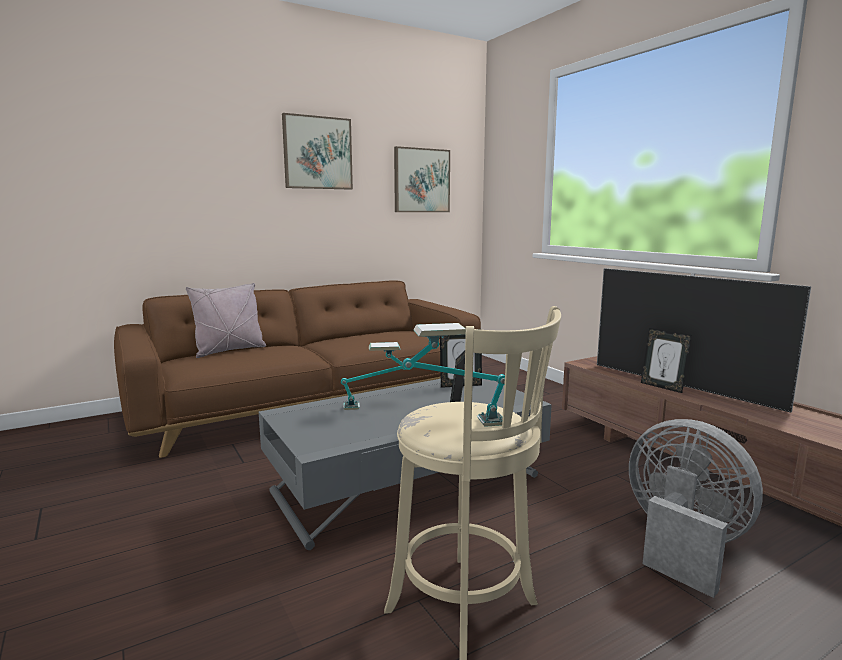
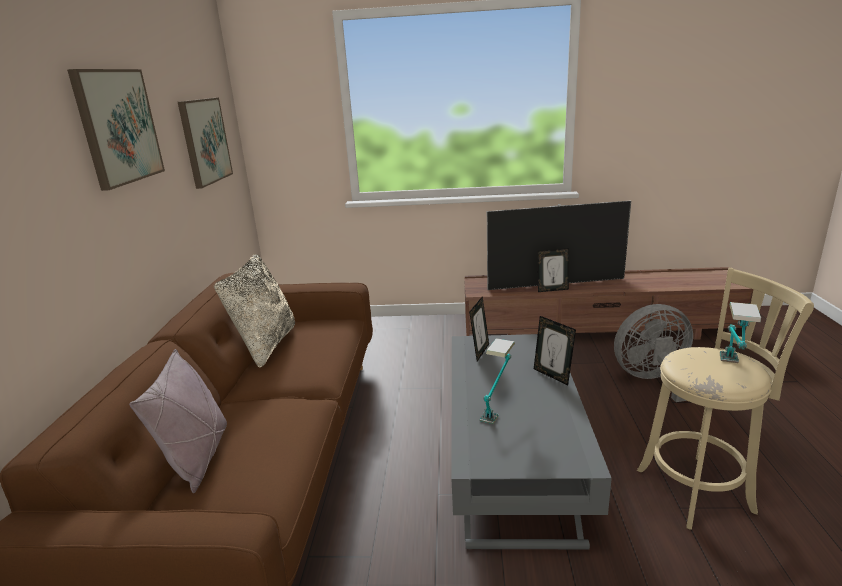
camera: 55 degrees left, 10 degrees up
(370, 333) = (267, 346): none -> beige pillow

